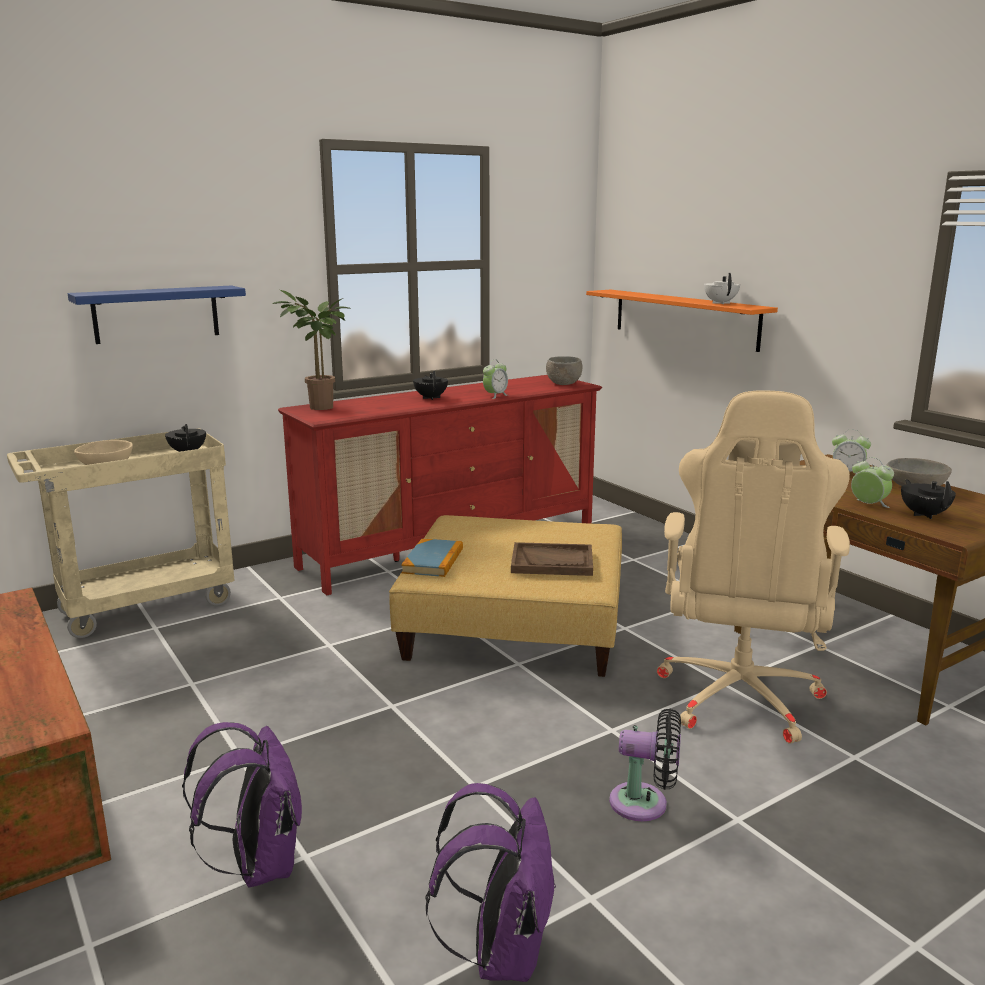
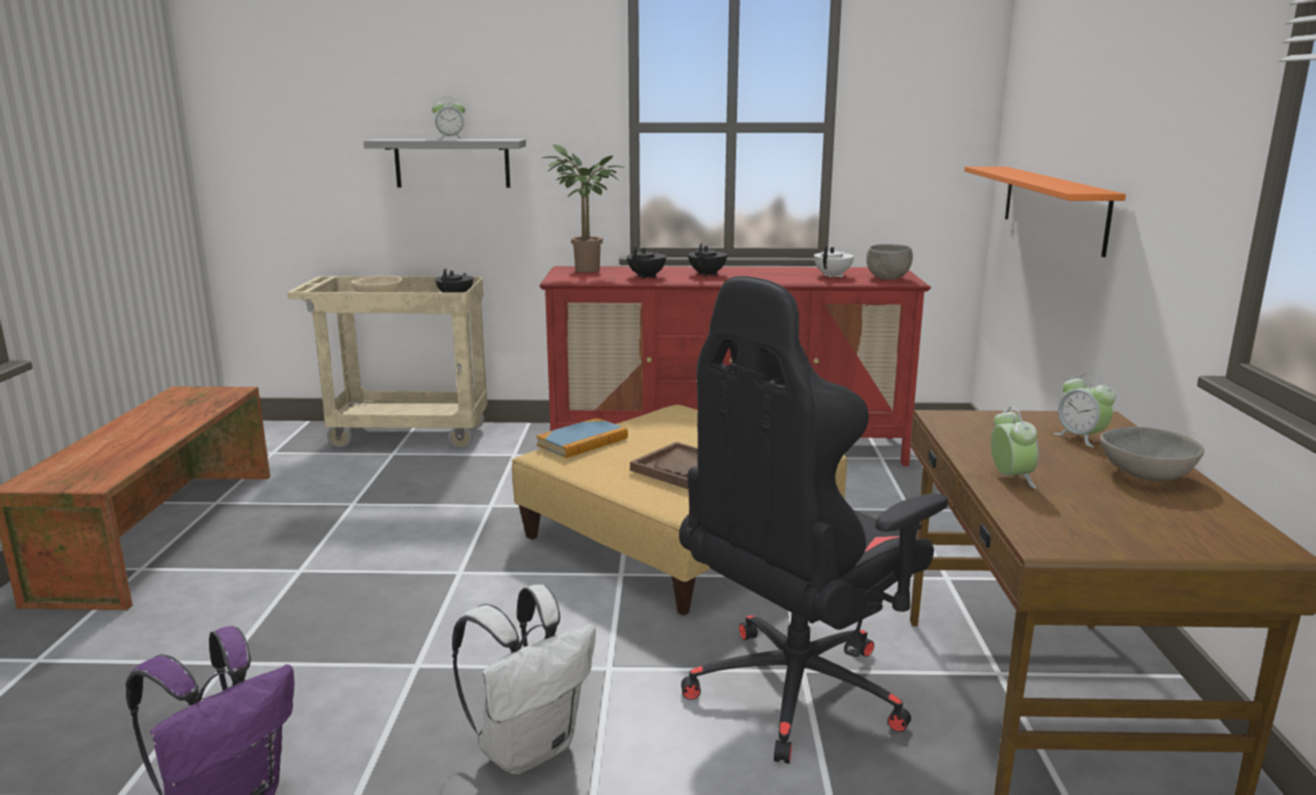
camera: 35 degrees right, 0 degrees up
(156, 314) = (452, 163): blue shelf -> grey shelf
(258, 864) = (192, 654): purple backpack -> none
(495, 396) = (777, 280): alarm clock -> alarm clock (450, 139)
(645, 803) = (528, 747): black fan -> white backpack
(720, 303) = (1066, 185): white teapot -> white teapot (833, 276)
(738, 697) = (797, 690): beige office chair -> black office chair
(924, 514) = (1067, 508): black teapot -> black teapot (647, 276)

